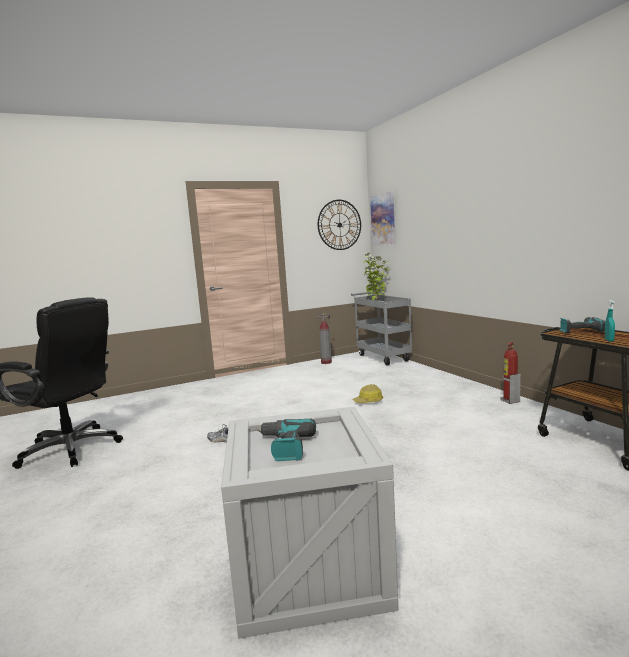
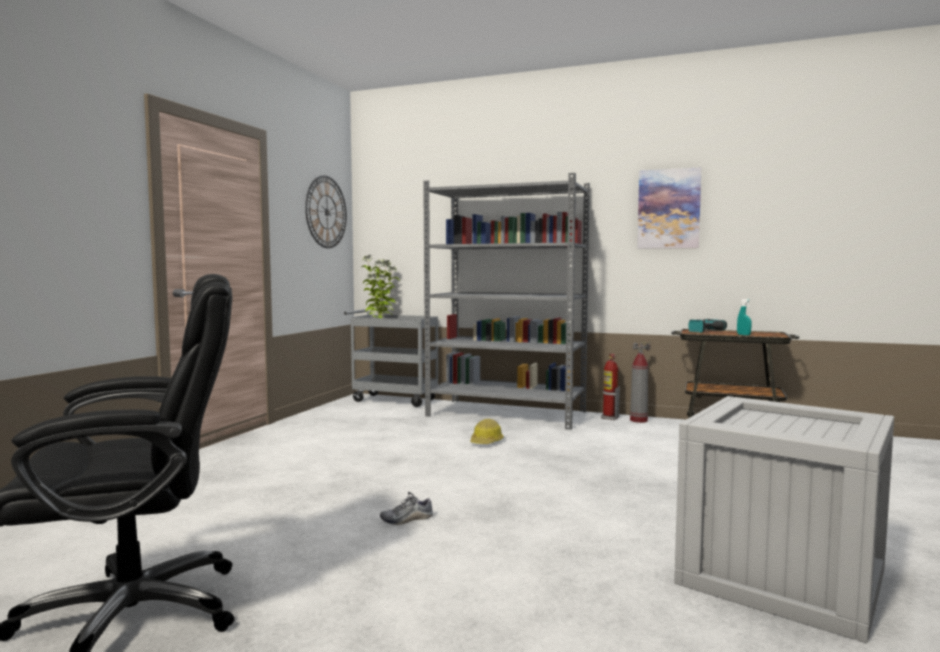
camera: 45 degrees left, 5 degrees down
(285, 447) = (784, 430): power drill -> none
(326, 362) = (326, 414): fire extinguisher -> fire extinguisher (638, 420)
(383, 219) = (385, 212): picture -> picture (668, 209)
(433, 381) = (507, 414): none -> grey bookcase

